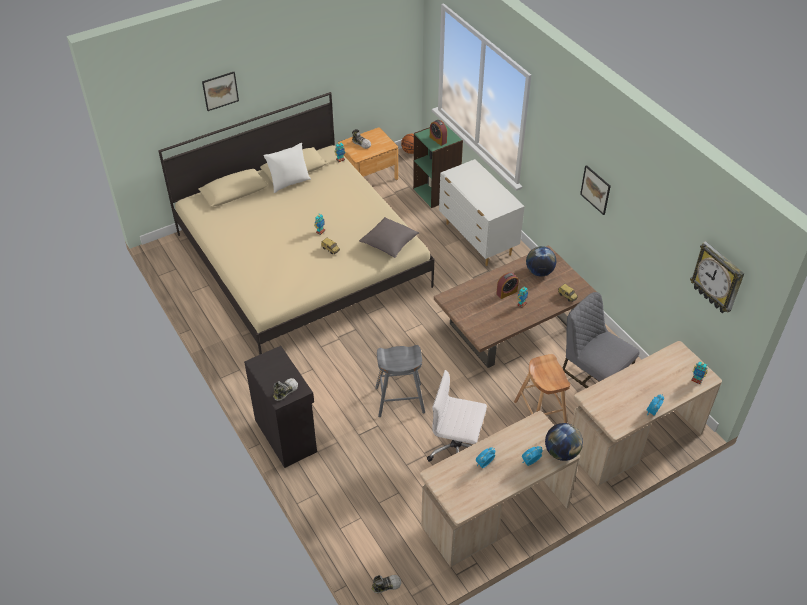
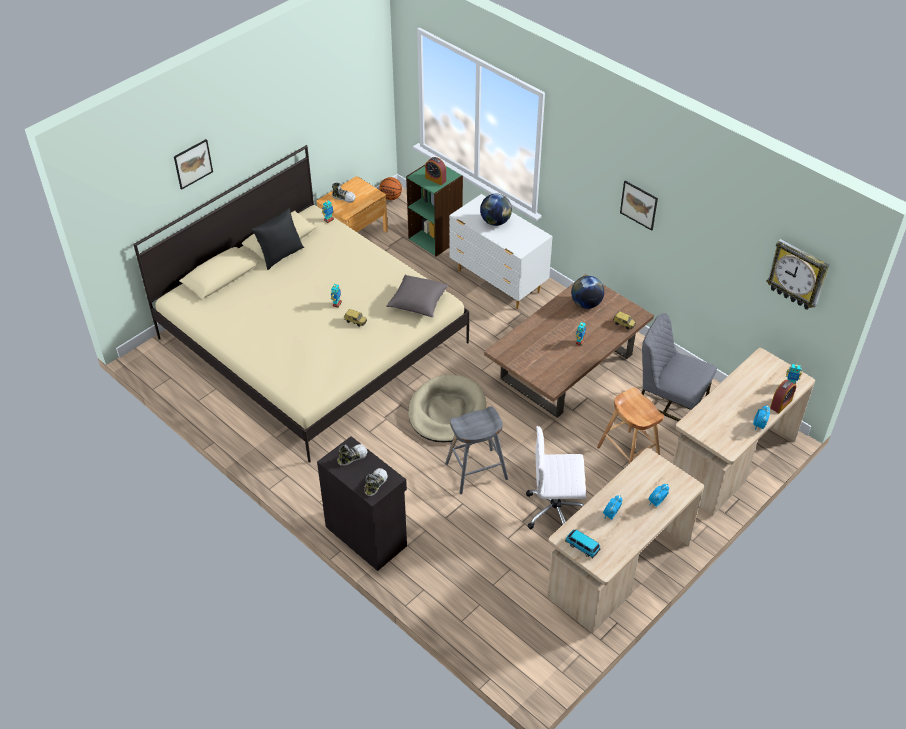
camera: 15 degrees left, 0 degrees up
(289, 183) = (280, 255): white pillow -> black pillow
(386, 585) = (532, 668): shoe -> shoe (352, 457)
(393, 343) = (446, 411): none -> beige dog bed
(447, 486) = (582, 546): none -> toy car
(506, 292) = (560, 332): alarm clock -> alarm clock (781, 404)
(561, 452) = (684, 486): globe -> globe (495, 222)

